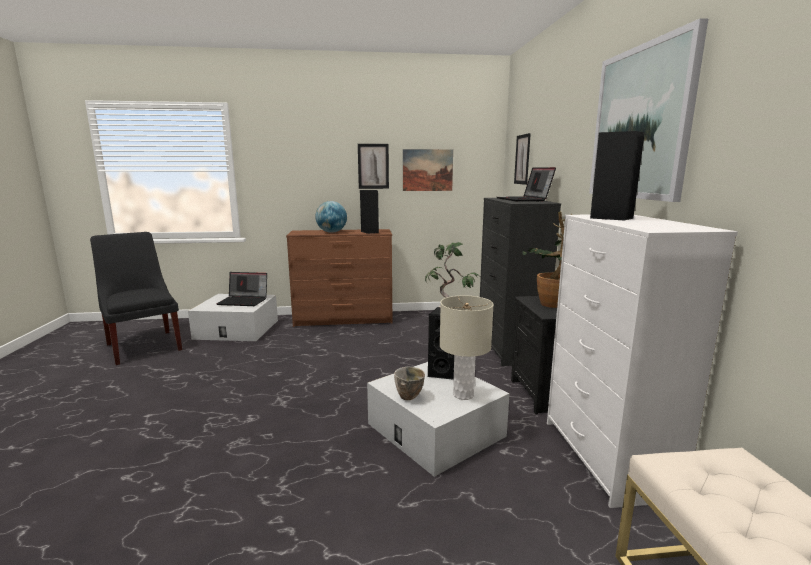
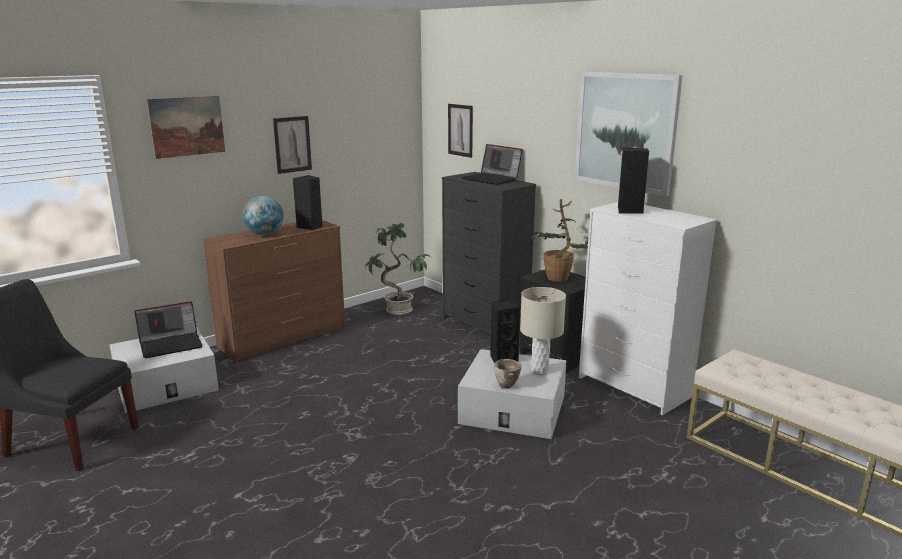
camera: 35 degrees left, 5 degrees up
(427, 170) = (350, 143): picture -> picture (187, 126)

